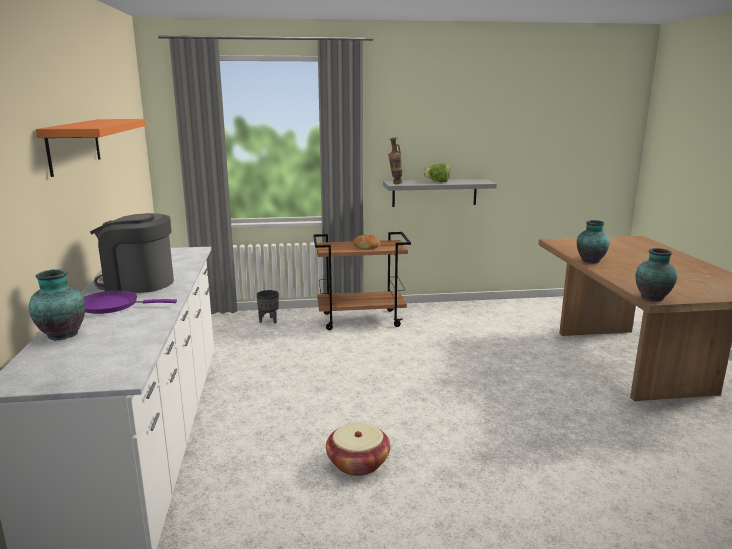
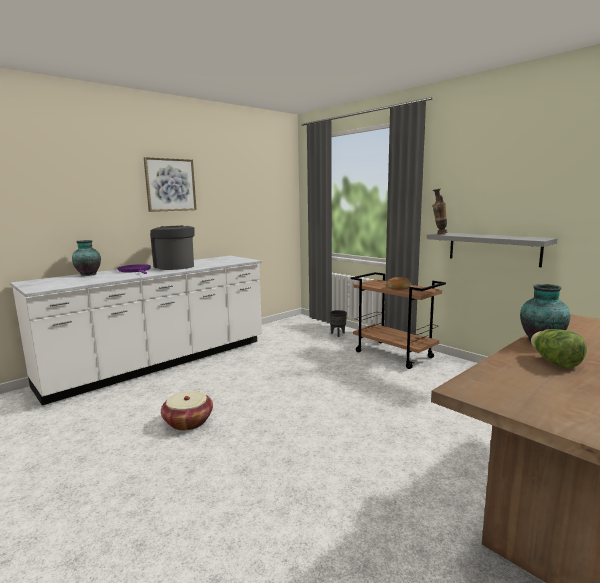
camera: 55 degrees right, 5 degrees down
(74, 145) = (170, 185): orange shelf -> picture
(437, 181) = (487, 235): lettuce -> lettuce (554, 363)
(653, 298) = (466, 388): vase -> none

